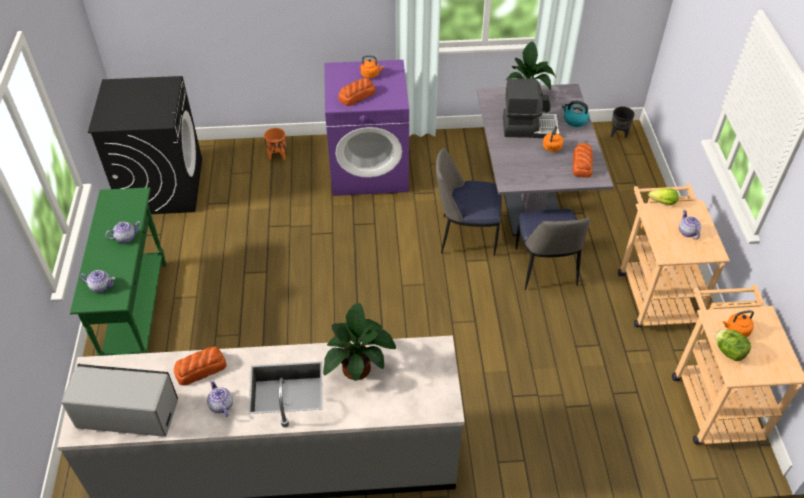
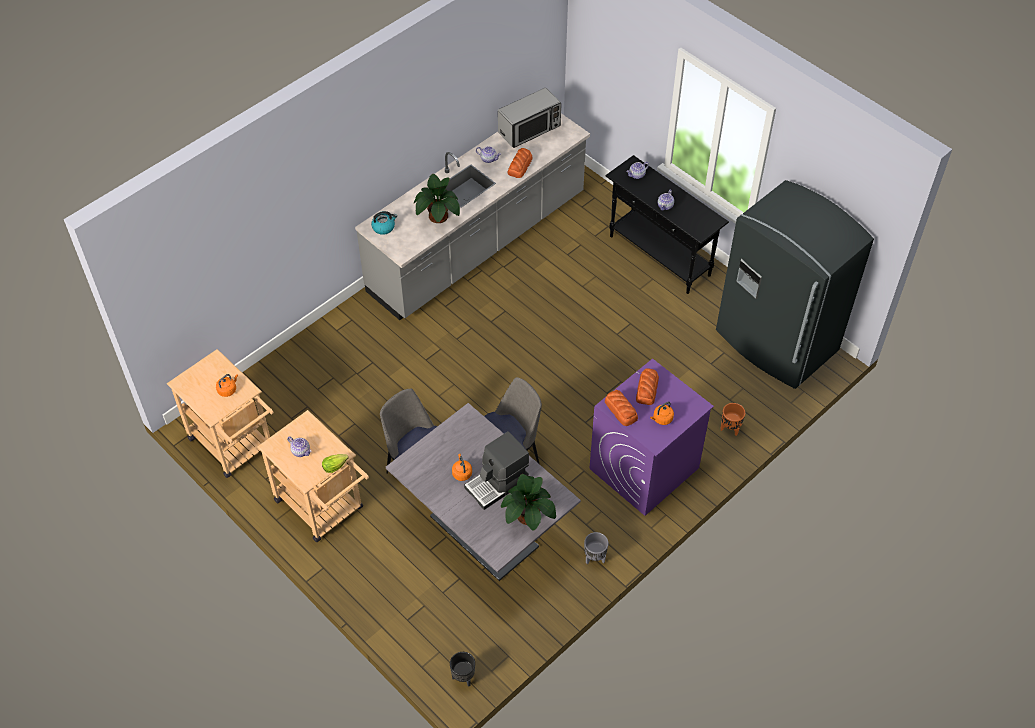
camera: 140 degrees right, 5 degrees up
(138, 314) = (659, 256): green console table -> black console table
(162, 186) = (775, 342): black washing machine -> grey fridge
(465, 142) = (594, 558): none -> grey planter
(575, 120) = (466, 519): kettle -> kettle (384, 227)
(582, 164) = (425, 472): bread -> bread (621, 410)
(729, 352) = (226, 371): lettuce -> none

